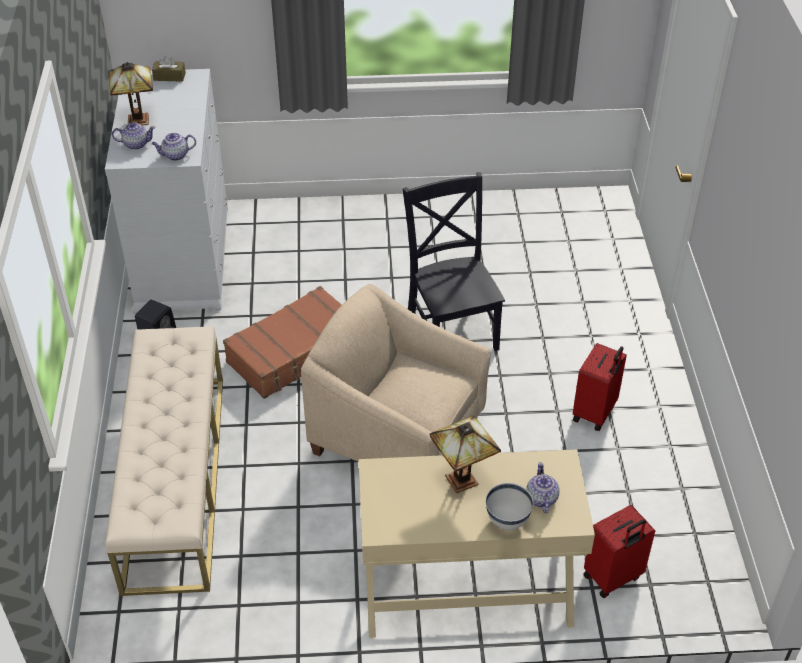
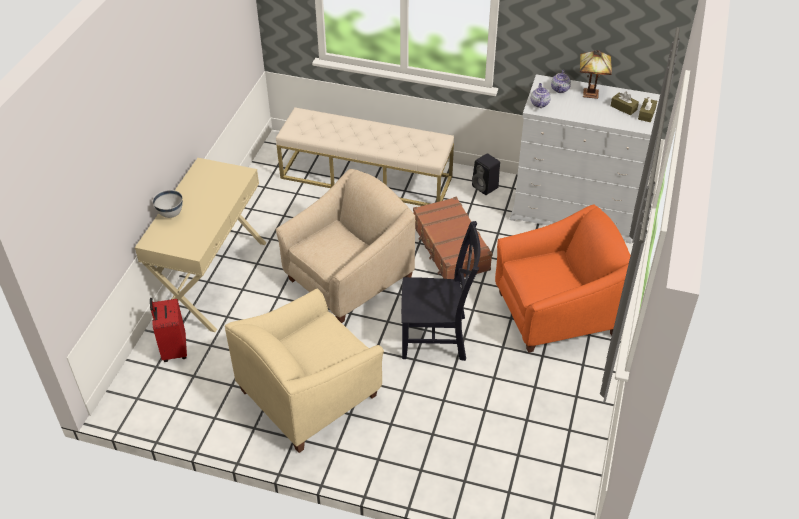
camera: 110 degrees right, 0 degrees up
(162, 93) = (623, 108): none -> brown tissue box
(367, 245) = (556, 313): none -> orange armchair
(463, 478) = (213, 205): table lamp -> none
(541, 498) = (175, 233): teapot -> none
(595, 413) = (310, 394): red suitcase -> beige armchair

